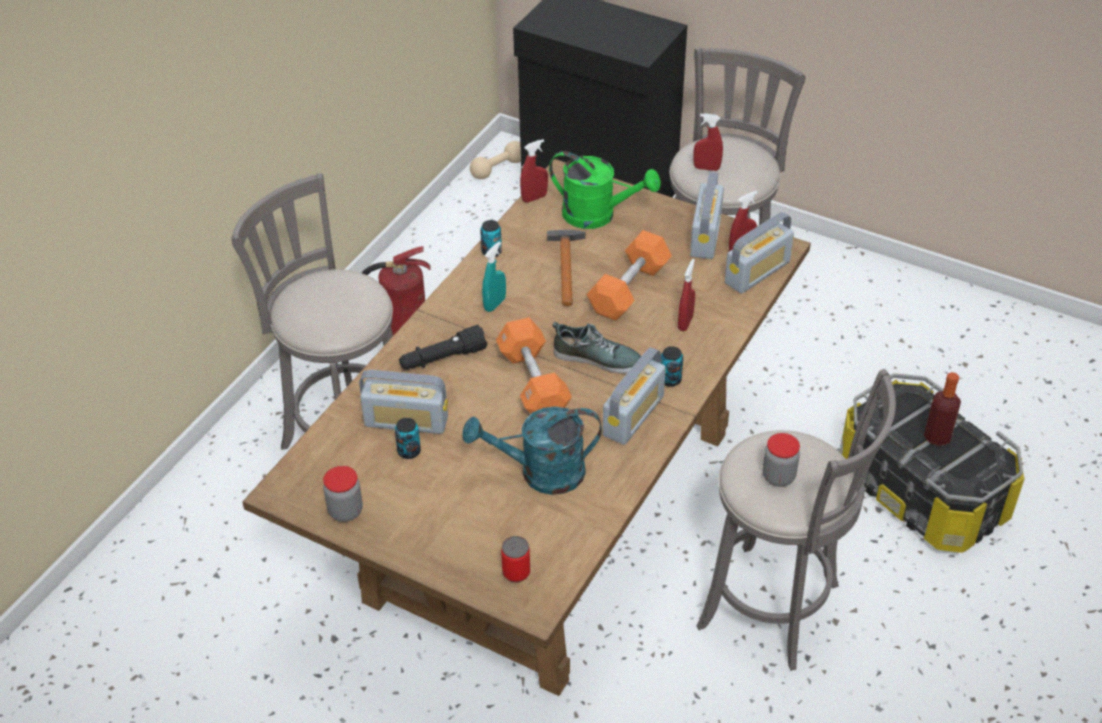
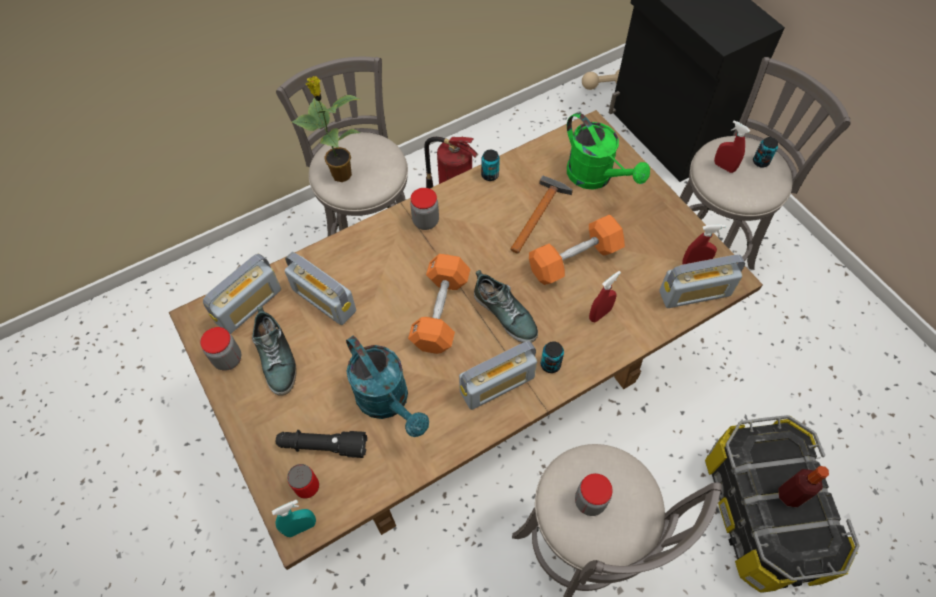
camera: 30 degrees right, 15 degrees up
(319, 318) = (340, 174): none -> potted plant
(398, 488) = (277, 358): none -> shoe
(409, 451) = (307, 328): can -> can (760, 162)
(442, 359) = (388, 256): black flashlight -> black flashlight (323, 446)
(457, 315) = (425, 221): none -> jar
(495, 304) = (460, 224): turquoise spray bottle -> turquoise spray bottle (301, 527)
(534, 198) = (556, 139): red spray bottle -> none
(540, 473) = (388, 402): turquoise watering can -> turquoise watering can turned 150 degrees counterclockwise
(705, 236) = (673, 236): radio -> radio (249, 306)

